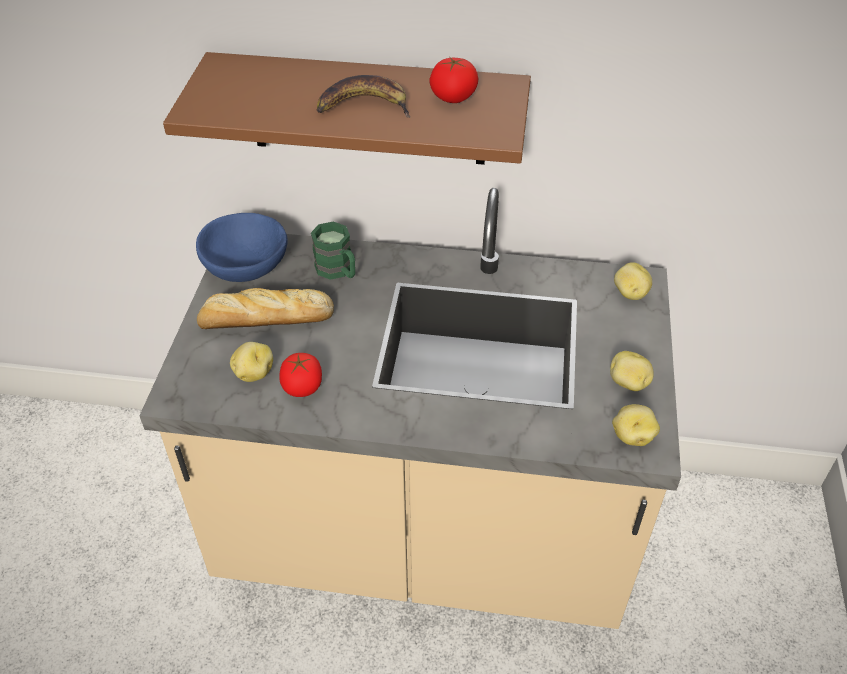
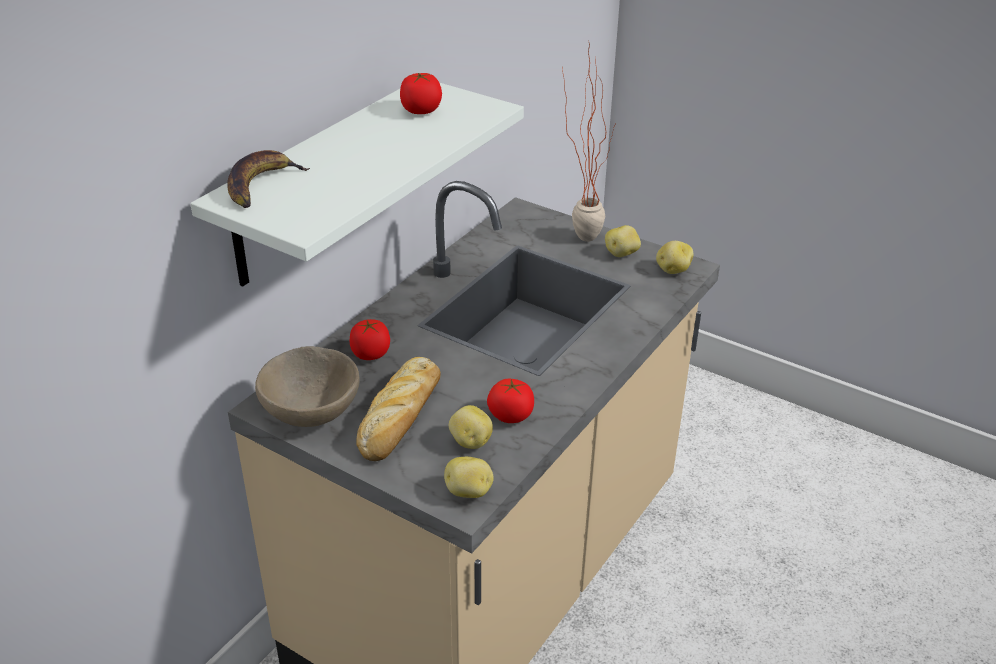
camera: 65 degrees left, 10 degrees down
(246, 269) = (312, 412): blue bowl -> beige bowl
(338, 271) = (370, 354): green mug -> tomato
(364, 105) = (391, 147): banana -> banana (261, 185)
(367, 110) = (322, 182): brown shelf -> white shelf
(629, 293) = (529, 221): potato -> potato (469, 492)
(639, 338) = (580, 234): none -> potted plant

